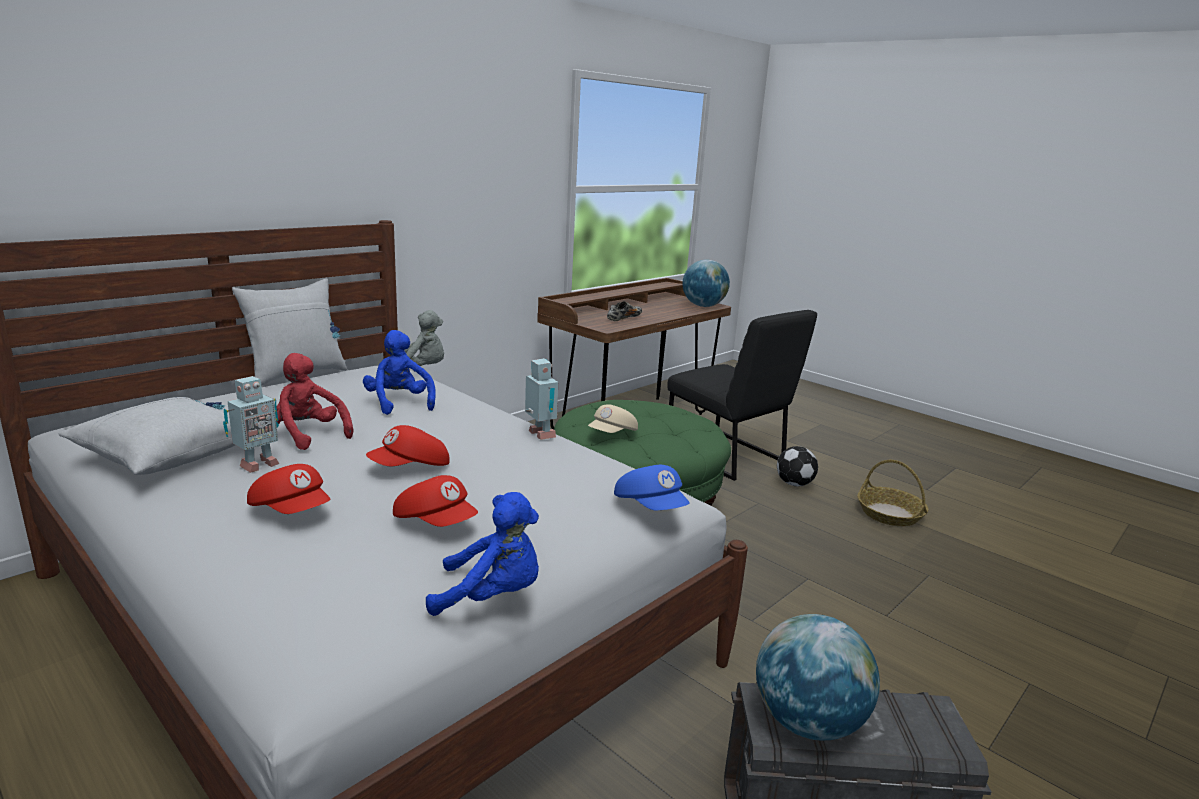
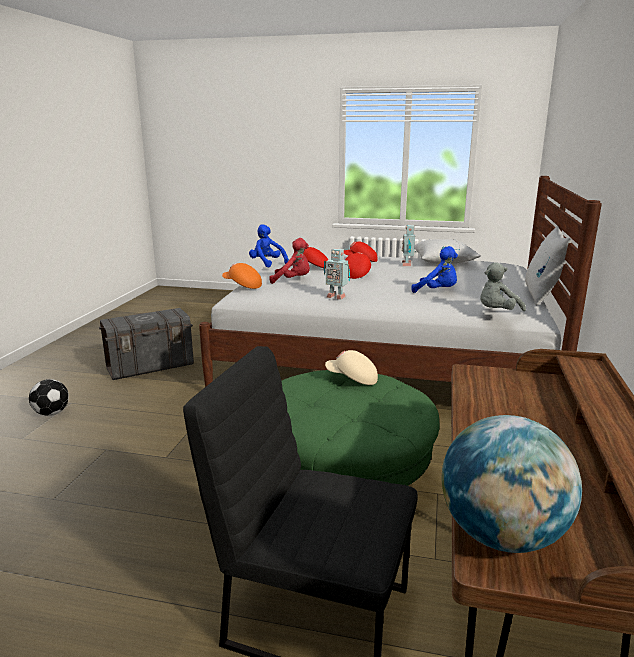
camera: 150 degrees right, 0 degrees up
(307, 435) = (425, 273): red plush toy -> red plush toy (293, 280)
(492, 596) = (267, 264): blue plush toy -> blue plush toy turned 75 degrees clockwise
(613, 434) = (352, 379): beige cap -> beige cap turned 75 degrees counterclockwise
(624, 319) = (501, 403): shoe -> none
(651, 507) = (242, 285): blue cap -> orange cap
(793, 484) = (196, 586): football -> football (52, 413)
(807, 722) = (162, 314): globe -> none
(889, 514) = (65, 579): basket -> none

